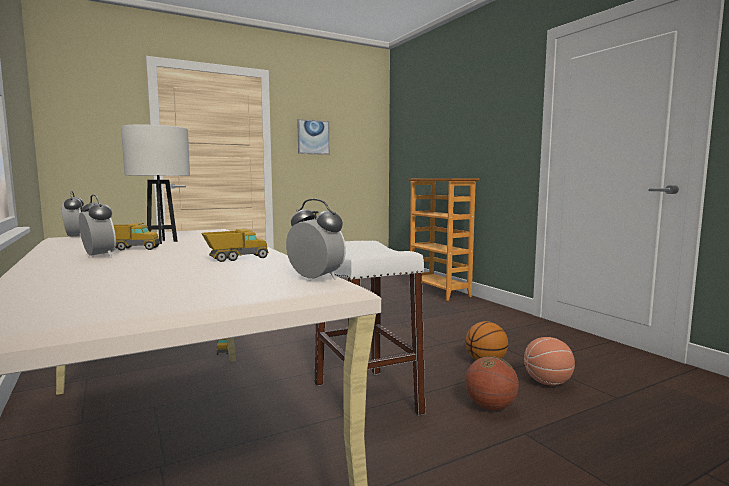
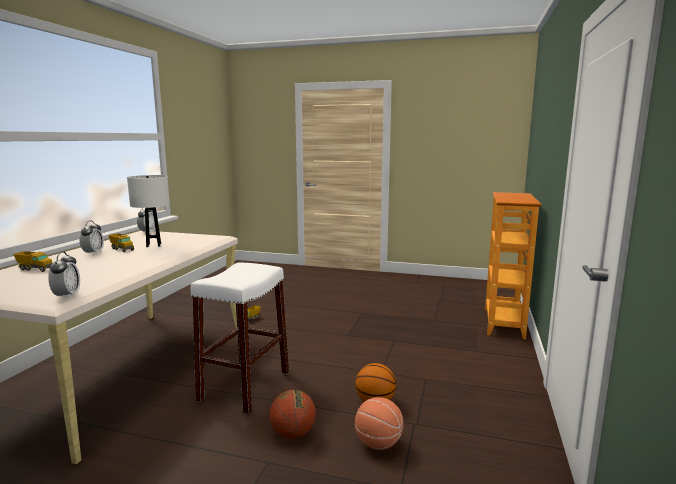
camera: 45 degrees right, 5 degrees up
(236, 259) = (113, 270): toy truck -> toy truck (35, 269)
(313, 137) = (433, 140): picture -> none

